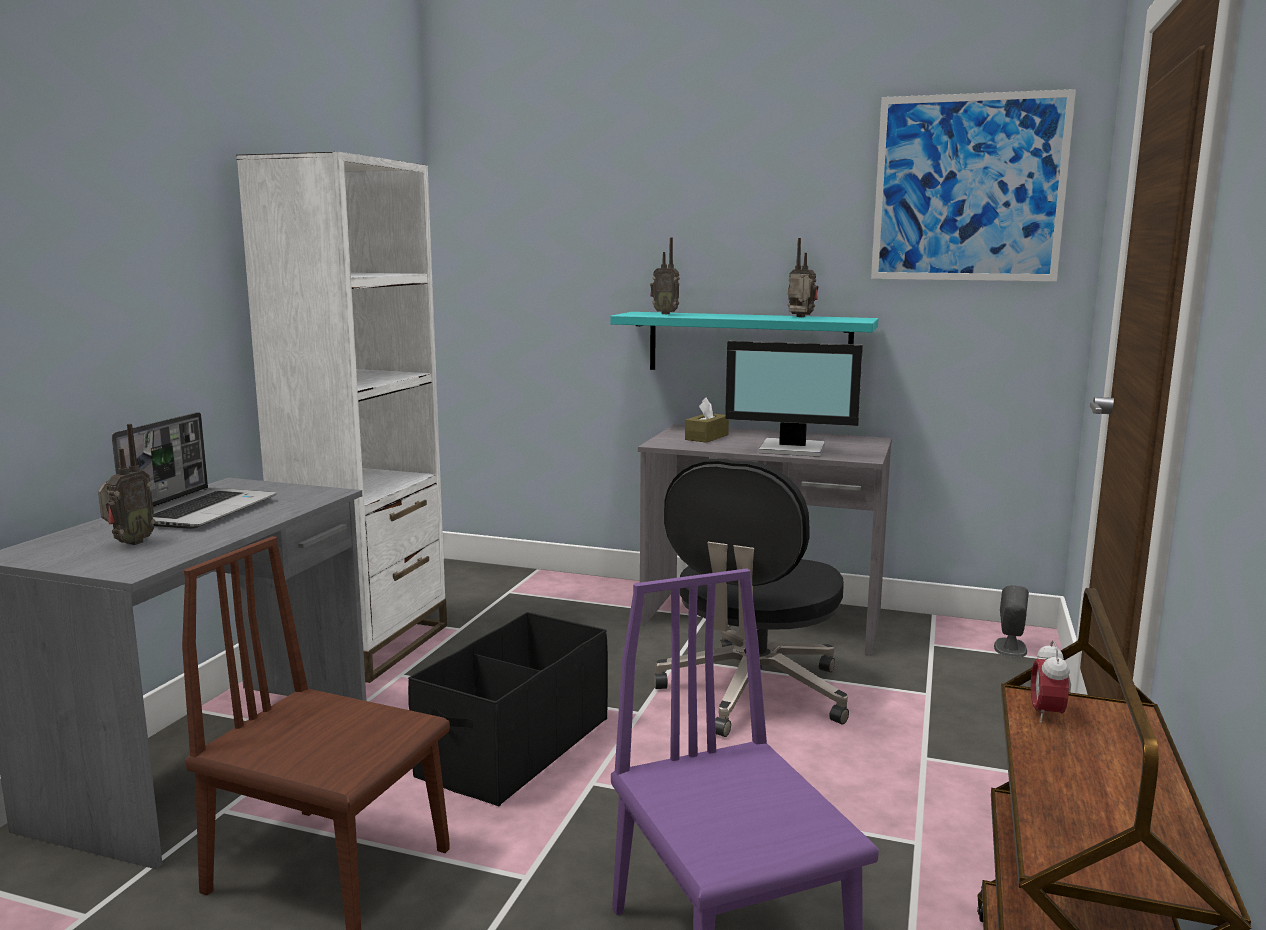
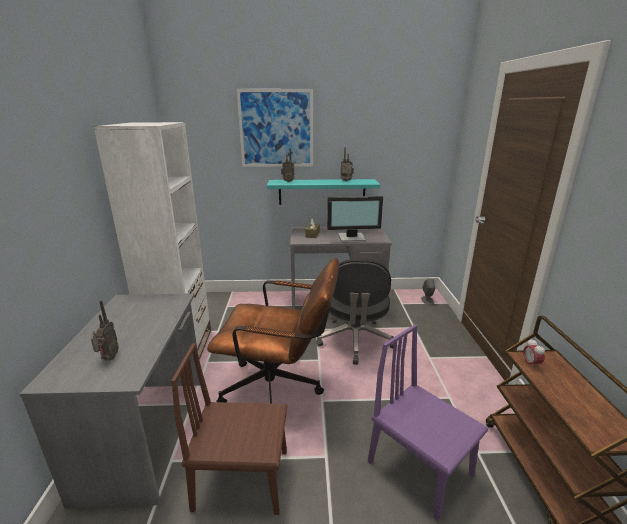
camera: 20 degrees left, 10 degrees up
(202, 510) = (125, 324): laptop -> none
(514, 747) = (280, 390): black storage box -> brown office chair
(968, 188) = (410, 125): picture -> picture (276, 129)

